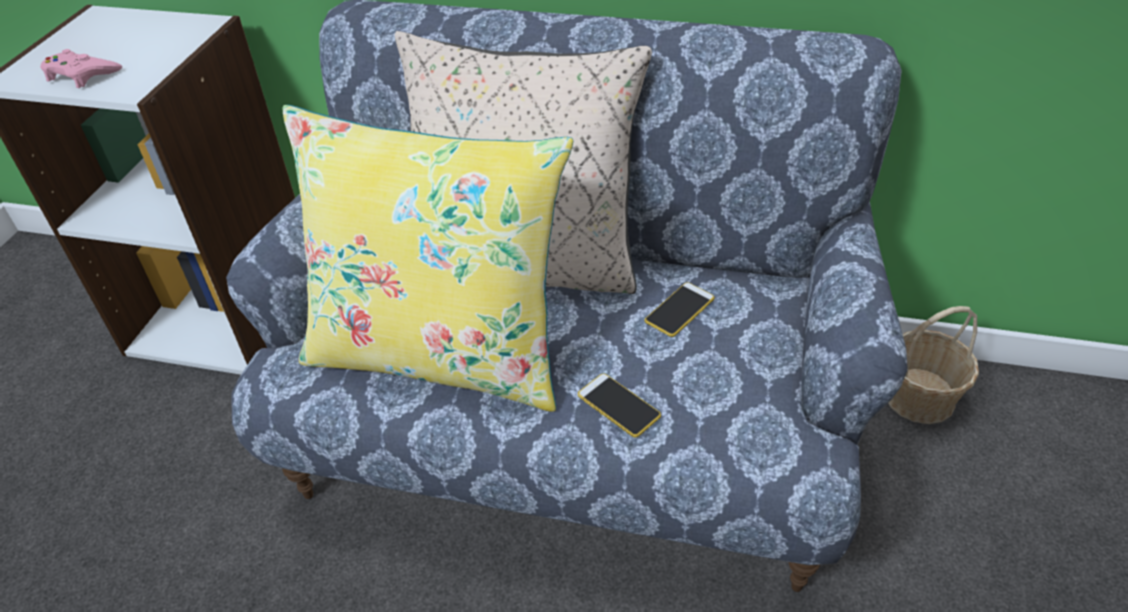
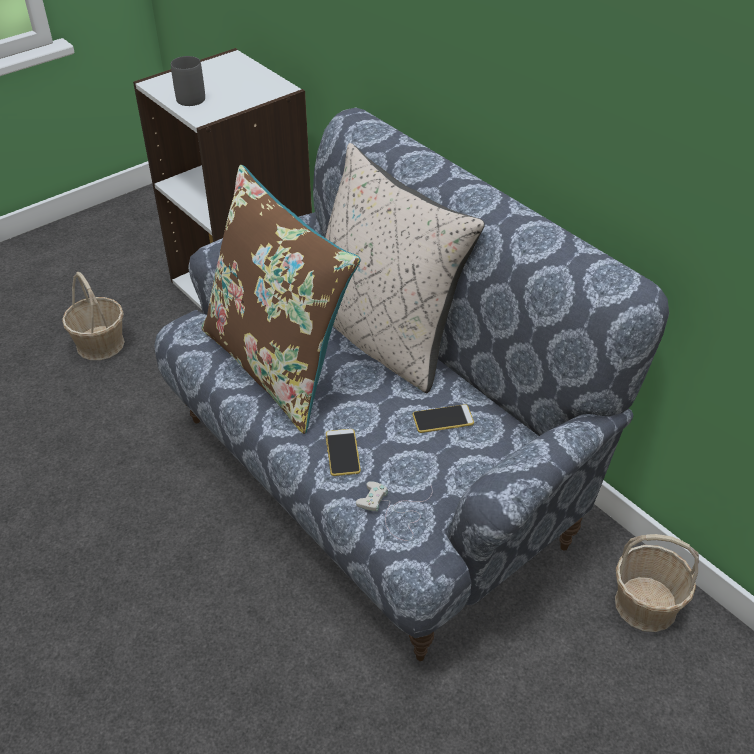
camera: 35 degrees right, 0 degrees up
(81, 75) = (188, 96): pink game controller -> grey mug
(88, 478) = (100, 344): none -> basket
(440, 353) = (278, 365): yellow pillow -> brown pillow
(742, 433) = (394, 512): none -> white game controller

